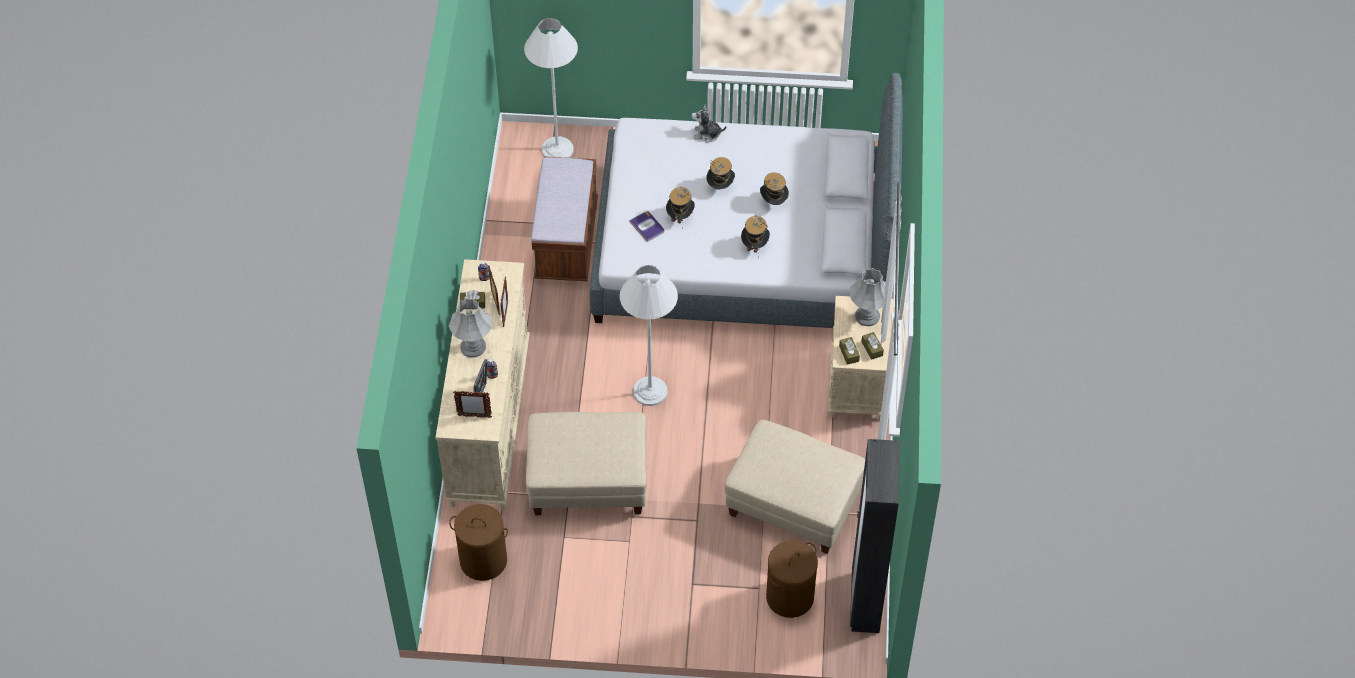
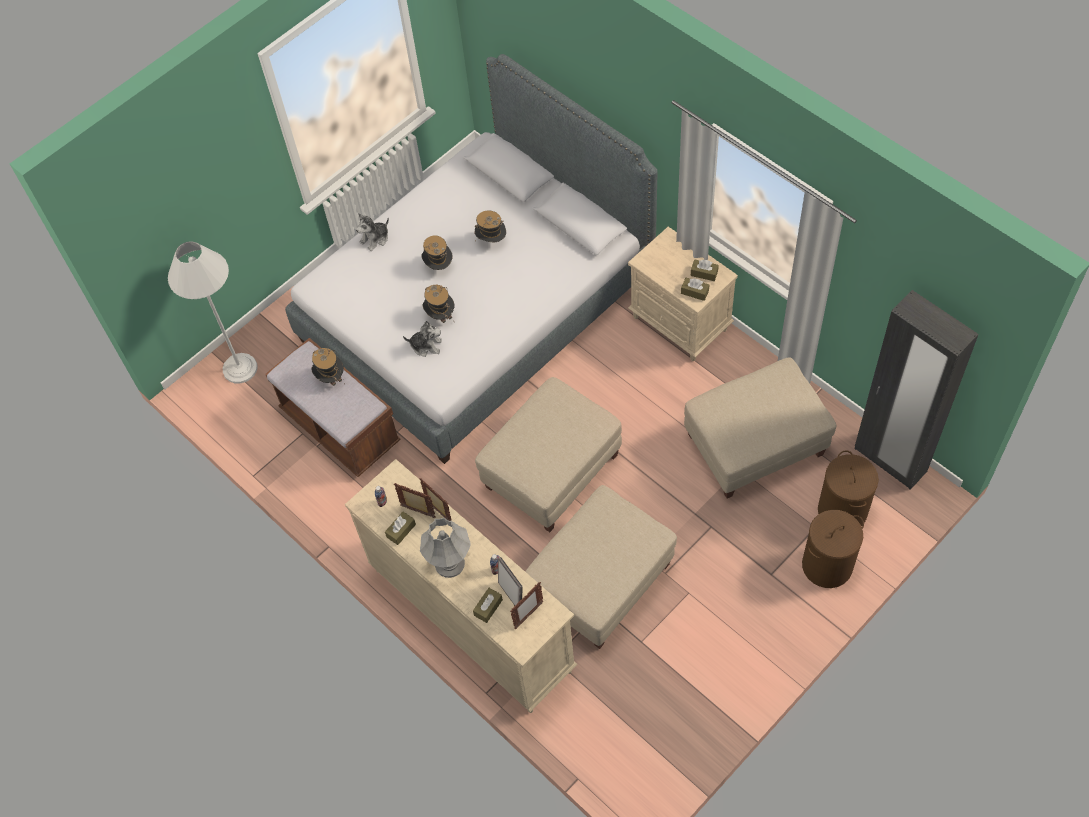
camera: 45 degrees left, 5 degrees up
(460, 390) = (488, 607): none -> brown tissue box
(483, 560) = (610, 725): brown laundry basket -> brown laundry basket (827, 565)
(647, 226) = (426, 345): book -> plush toy
(650, 391) = (552, 471): white floor lamp -> beige ottoman
(754, 246) = (522, 284): hat -> hat (331, 378)
(867, 316) = (669, 254): grey table lamp -> none

